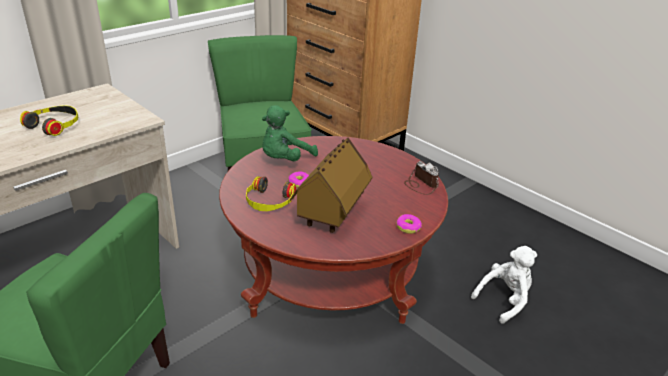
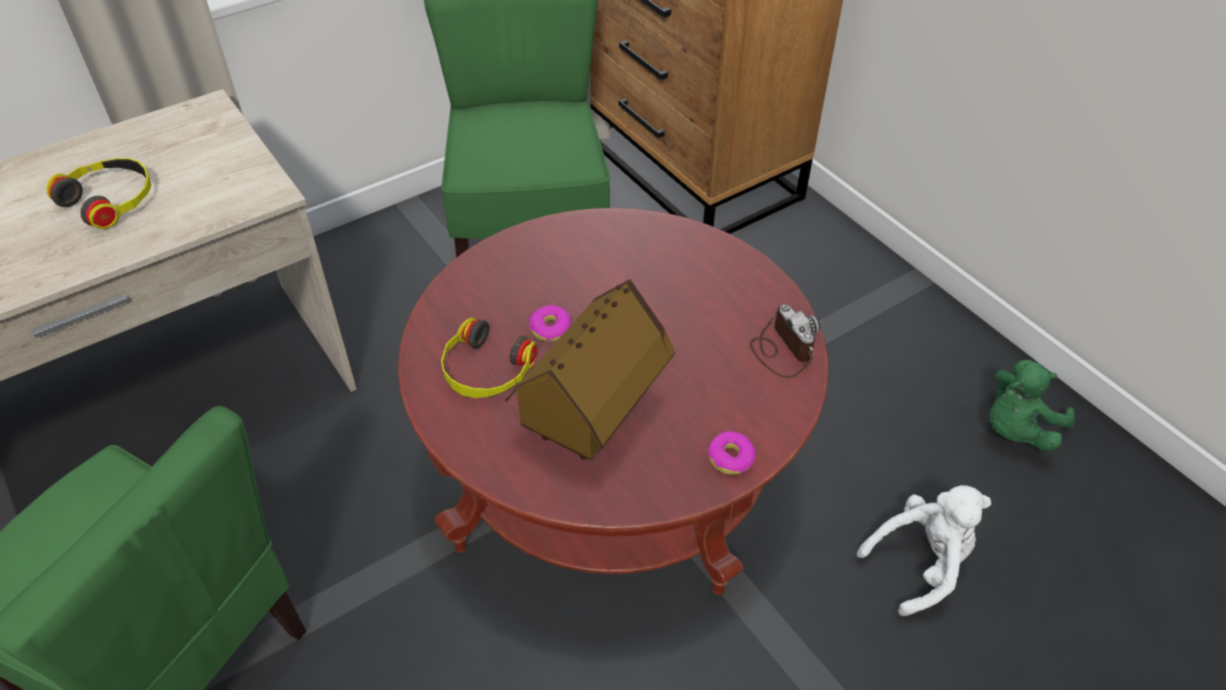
camera: 10 degrees right, 15 degrees up
(285, 160) = (536, 267): green plush toy -> green plush toy (1015, 429)

